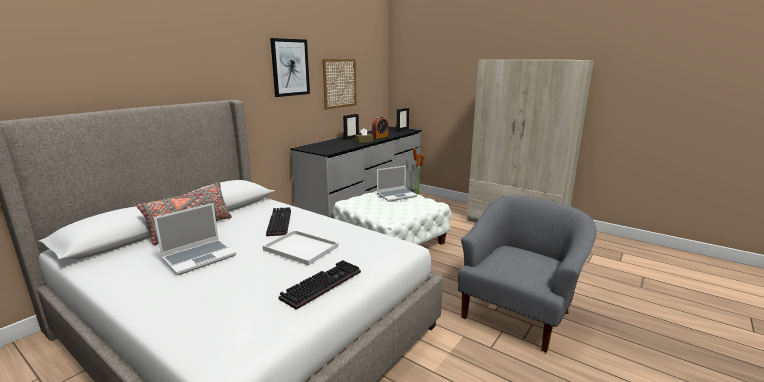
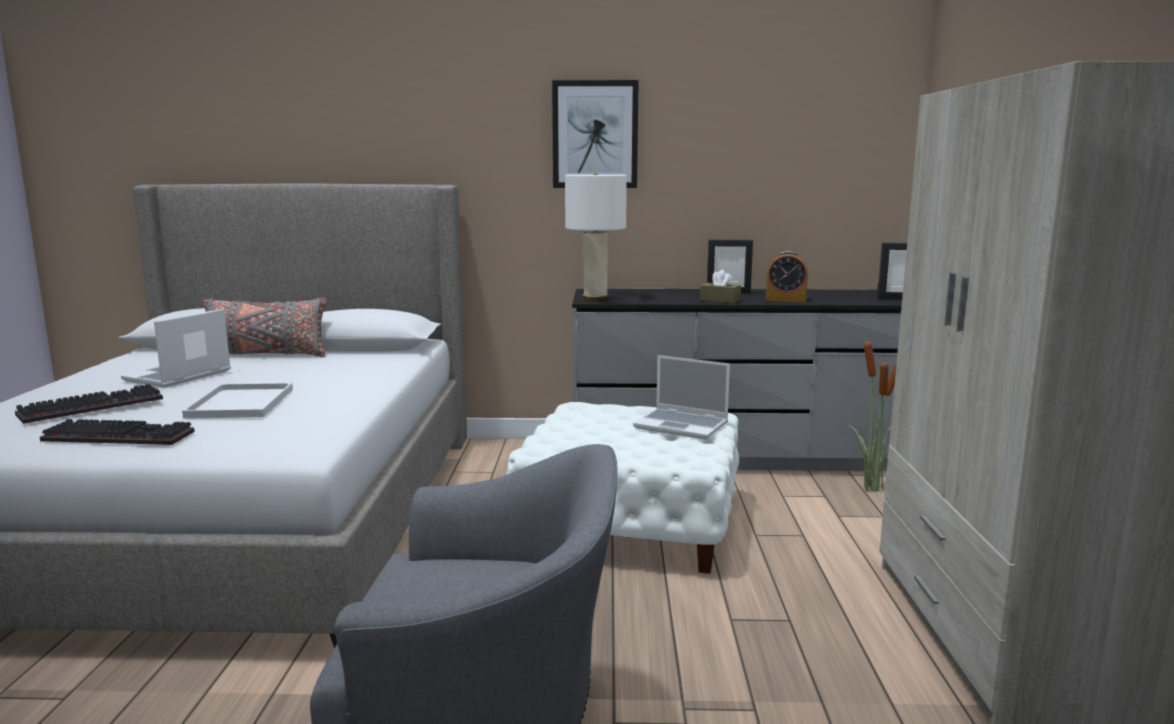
camera: 55 degrees right, 5 degrees down
(199, 257) = (178, 376): laptop -> laptop turned 105 degrees clockwise
(278, 222) = (329, 375): keyboard -> keyboard (93, 406)
(325, 151) = (595, 299): none -> white table lamp
(339, 82) = (733, 170): picture -> none

